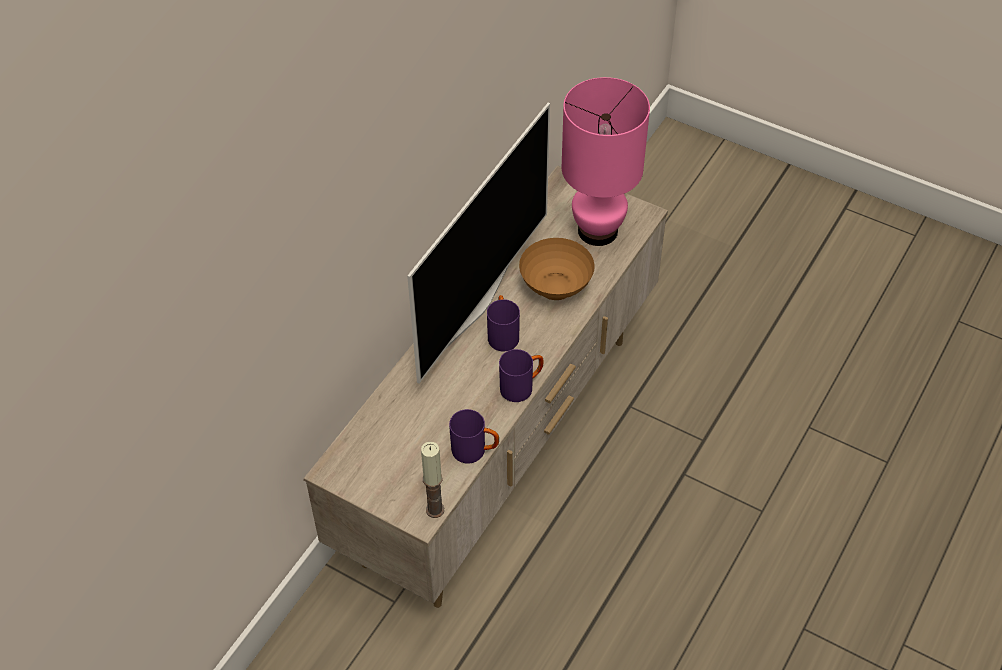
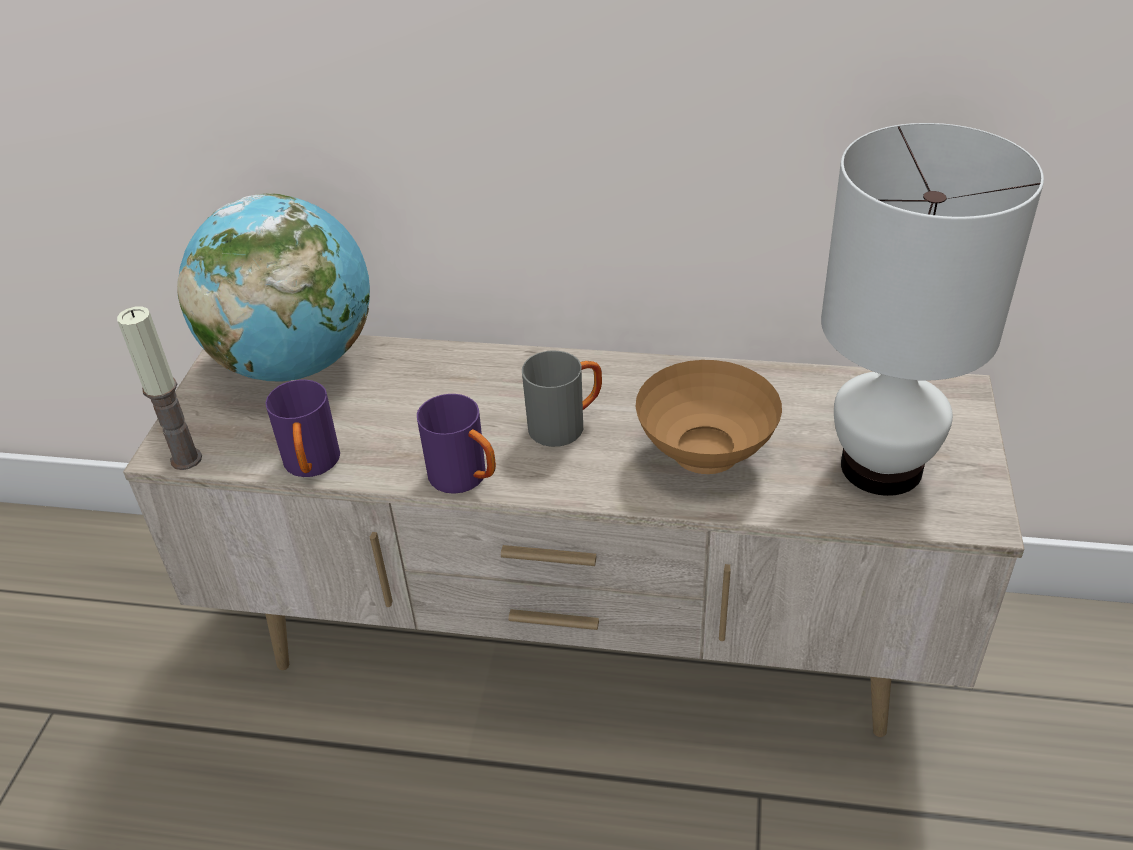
camera: 70 degrees right, 10 degrees down
(372, 442) = (295, 363): none -> globe
(475, 304) = (610, 379): television -> none
(502, 334) = (566, 425): purple mug -> grey mug
(598, 231) = (882, 468): pink table lamp -> white table lamp

